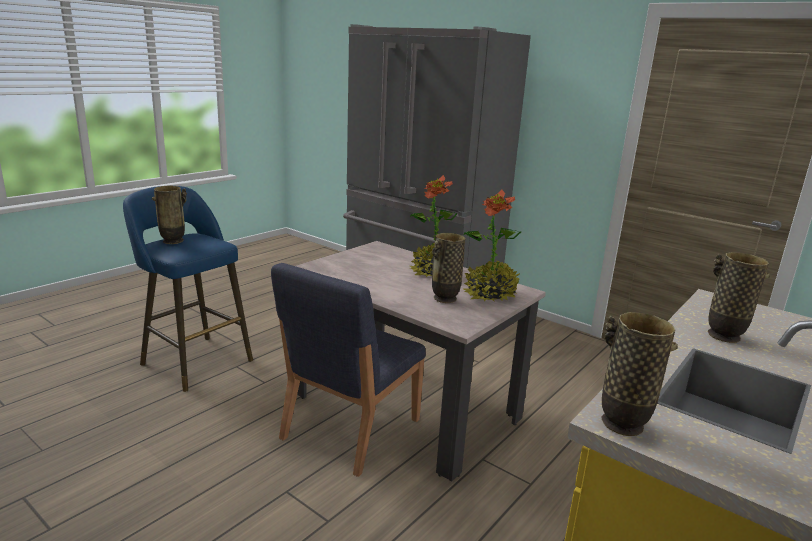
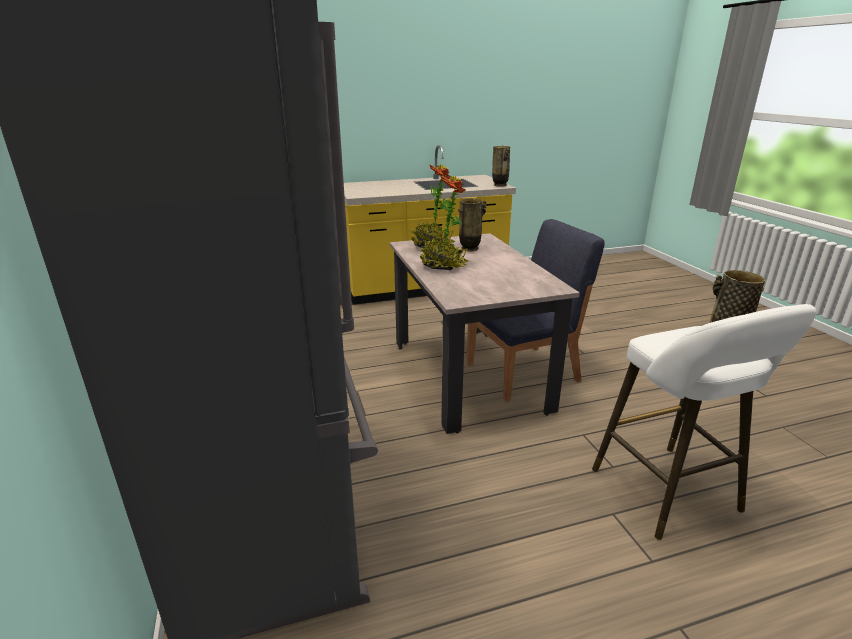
camera: 145 degrees left, 5 degrees up
(193, 360) = (670, 495): blue stool -> white stool
(723, 336) = (401, 189): vase -> none

